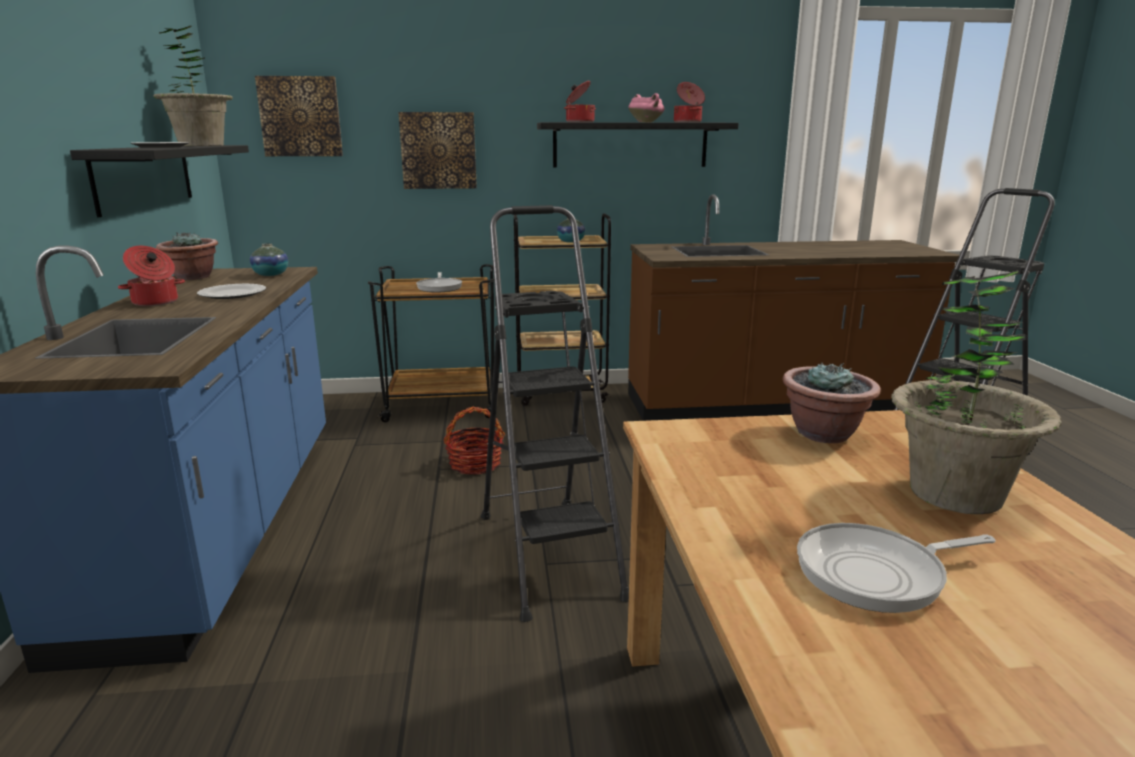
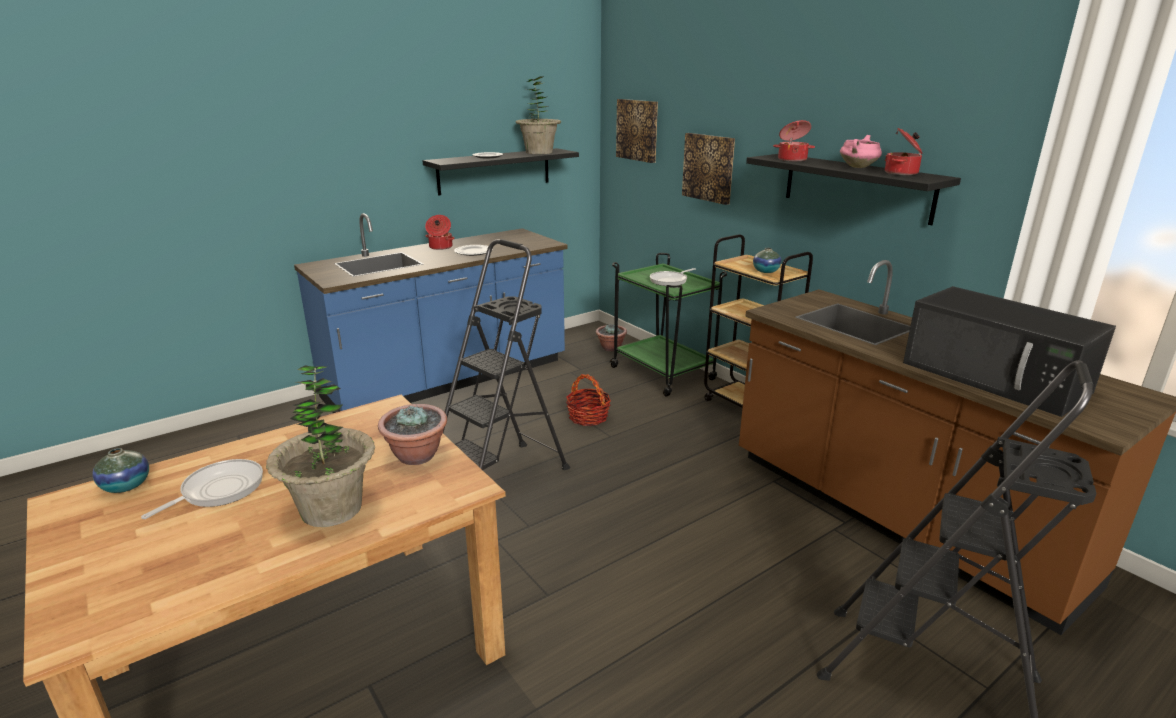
camera: 60 degrees right, 5 degrees up
(193, 277) = (502, 235): potted plant -> potted plant (611, 348)
(271, 274) = (529, 243): vase -> vase (126, 486)
(442, 405) = (663, 374): brown cart -> green cart
(851, 250) = (997, 377): none -> black microwave
(877, 574) = (218, 490): frying pan -> frying pan turned 75 degrees clockwise

